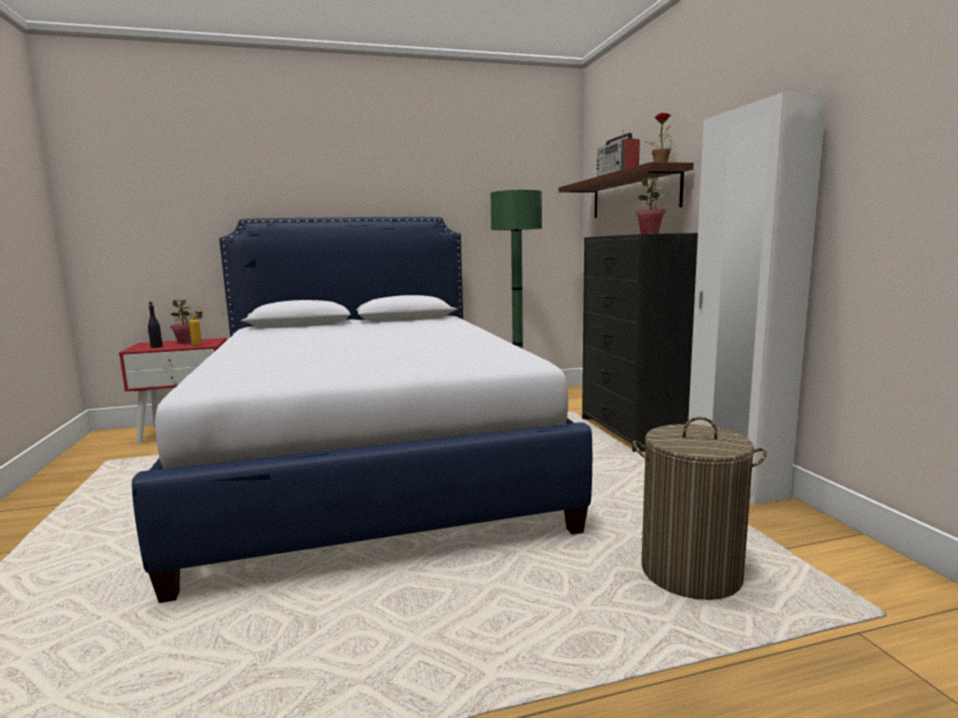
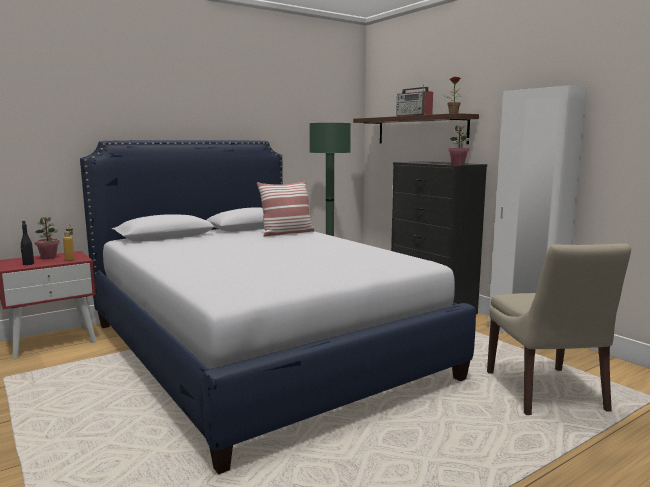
camera: 20 degrees left, 0 degrees up
(431, 324) = (287, 233): none -> pillow
(690, 572) = (546, 393): laundry basket -> beige chair

